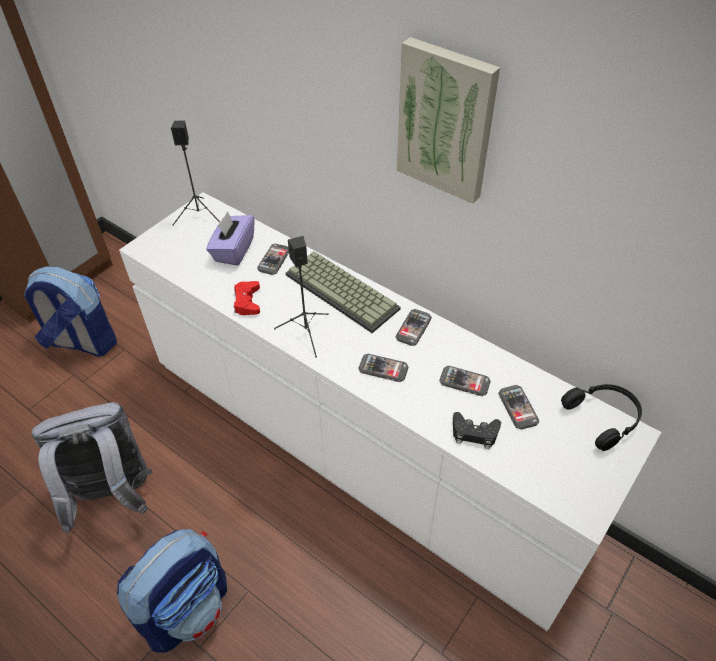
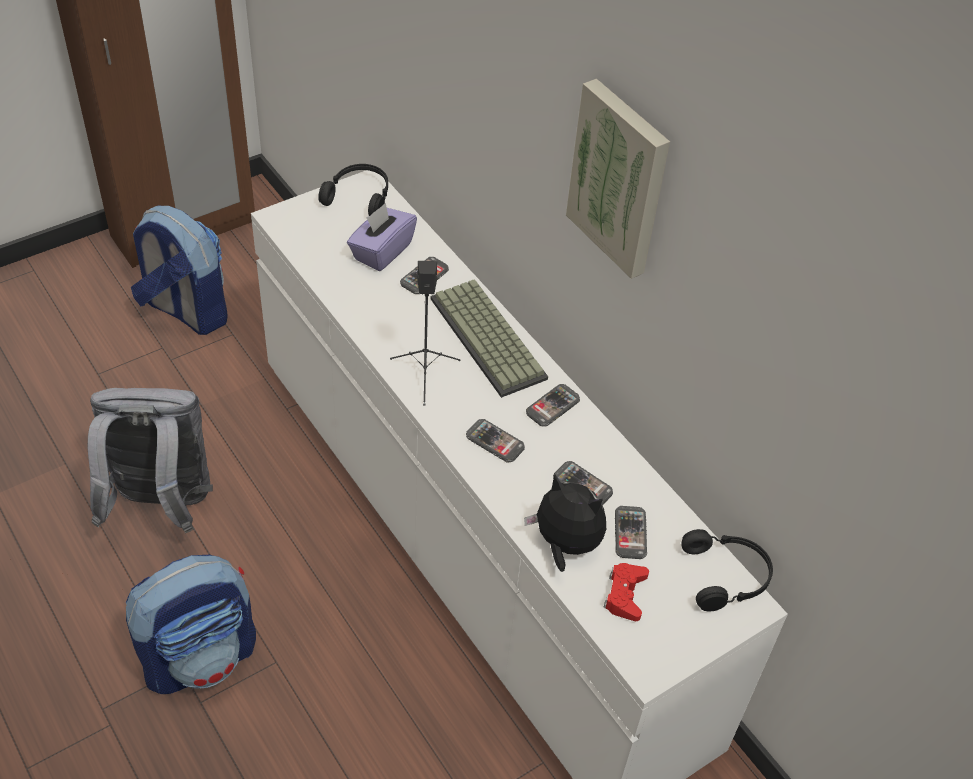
camera: 15 degrees right, 0 degrees up
(200, 215) = (359, 196): black speaker -> black headphones
(247, 302) = (372, 318): red game controller -> red game controller (625, 595)
(474, 433) = (565, 545): black game controller -> plush toy

